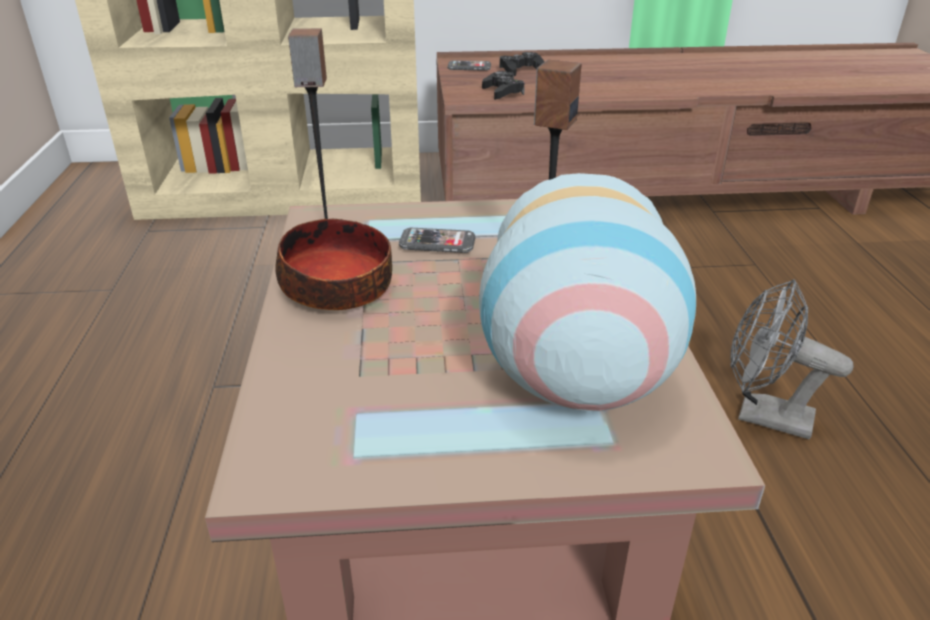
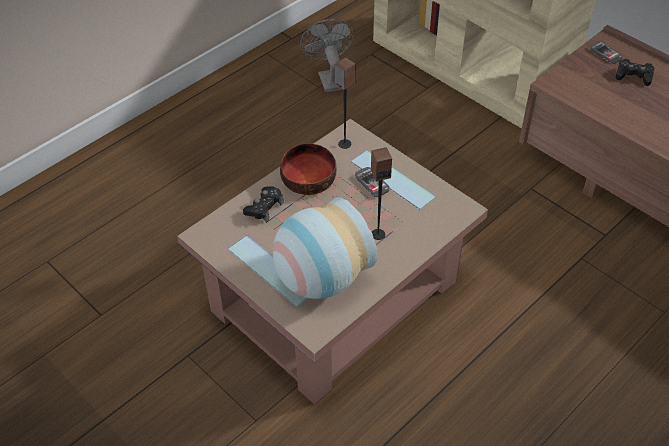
camera: 50 degrees right, 15 degrees up
(503, 92) = (583, 92): black game controller -> black game controller (264, 207)
(762, 416) = (501, 378): grey fan -> grey fan (328, 78)

